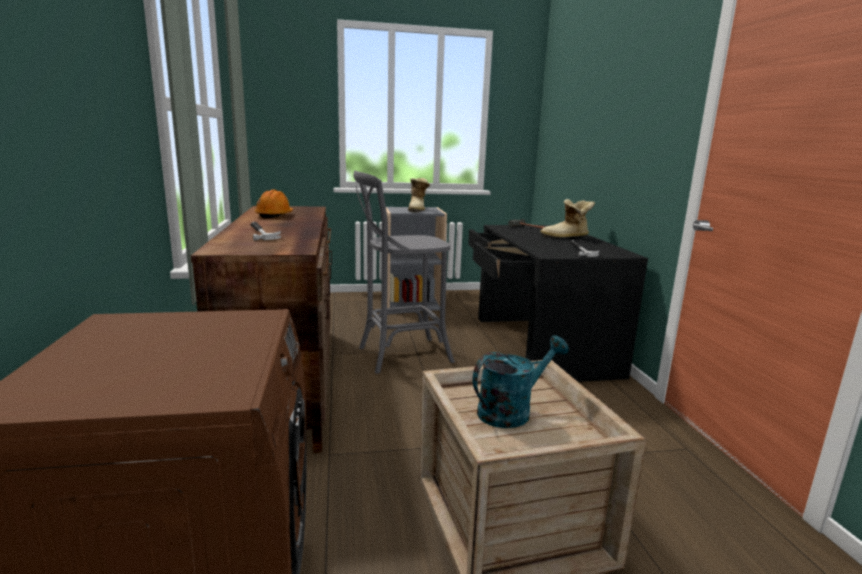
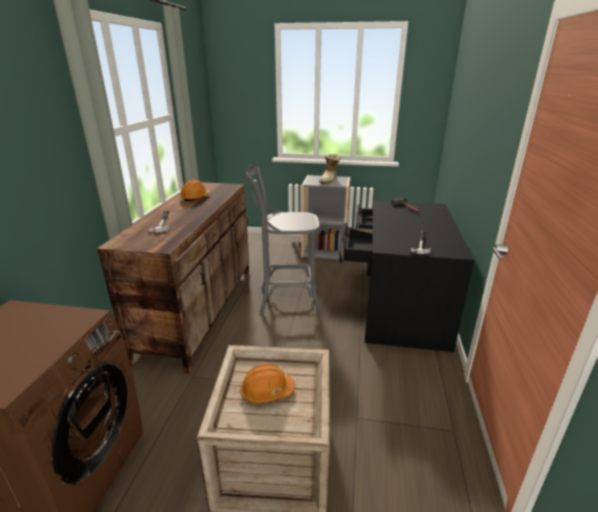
camera: 20 degrees right, 10 degrees up
(511, 411) = (267, 392): turquoise watering can -> orange hard hat
(566, 237) = (428, 223): boot -> none

